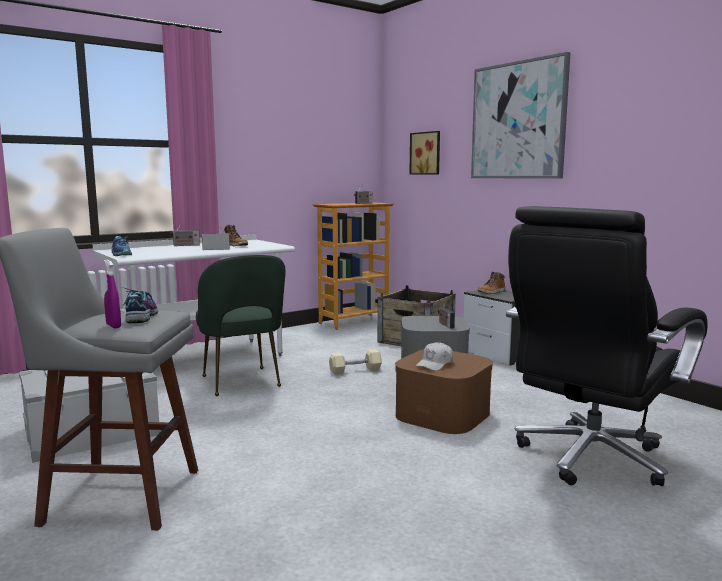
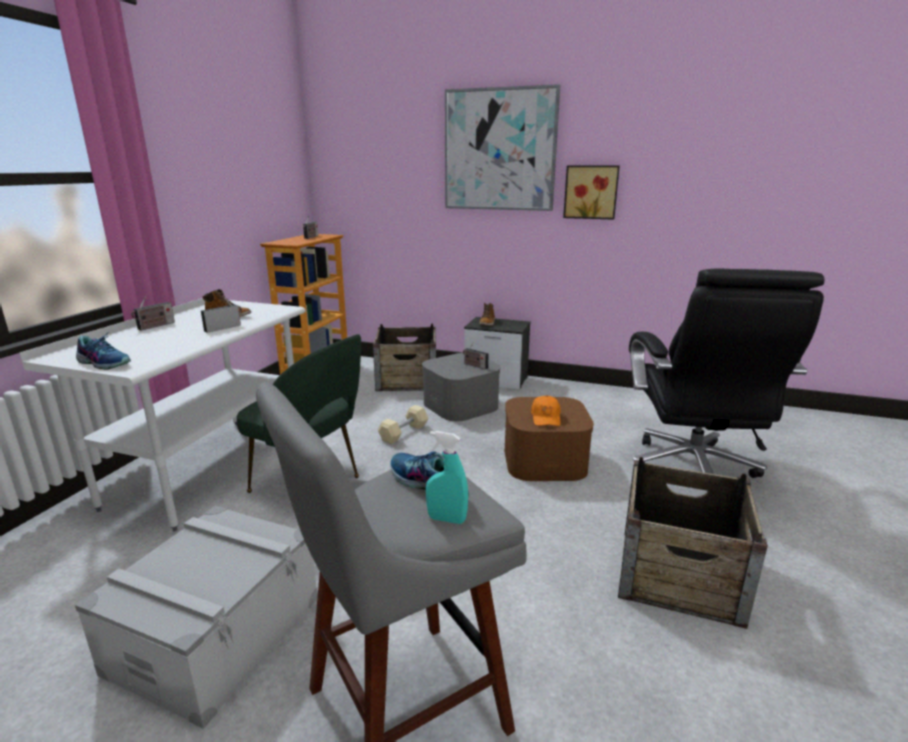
camera: 35 degrees left, 10 degrees up
(113, 326) = (446, 519): purple spray bottle -> turquoise spray bottle
(426, 153) = (379, 178): picture -> picture (591, 192)
(428, 512) = (679, 572): none -> crate
(435, 364) = (546, 417): white cap -> orange cap

